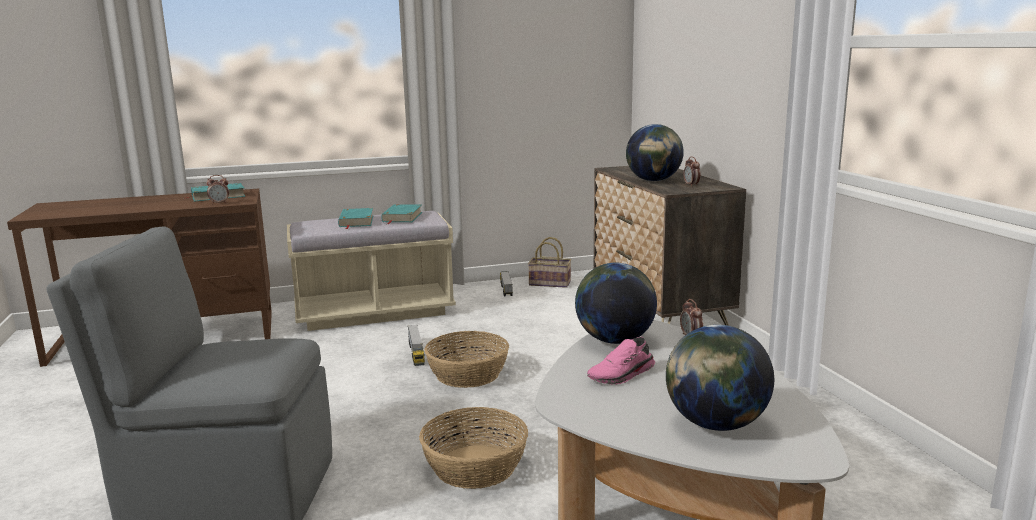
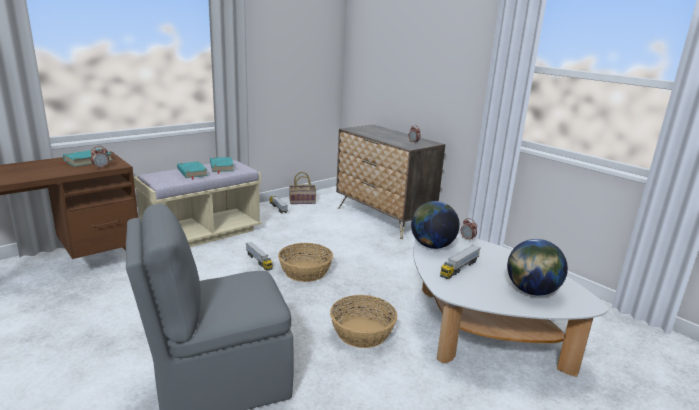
camera: 25 degrees left, 5 degrees up
(622, 375) = (459, 268): pink shoe -> toy truck
(653, 181) = (388, 139): globe -> none

